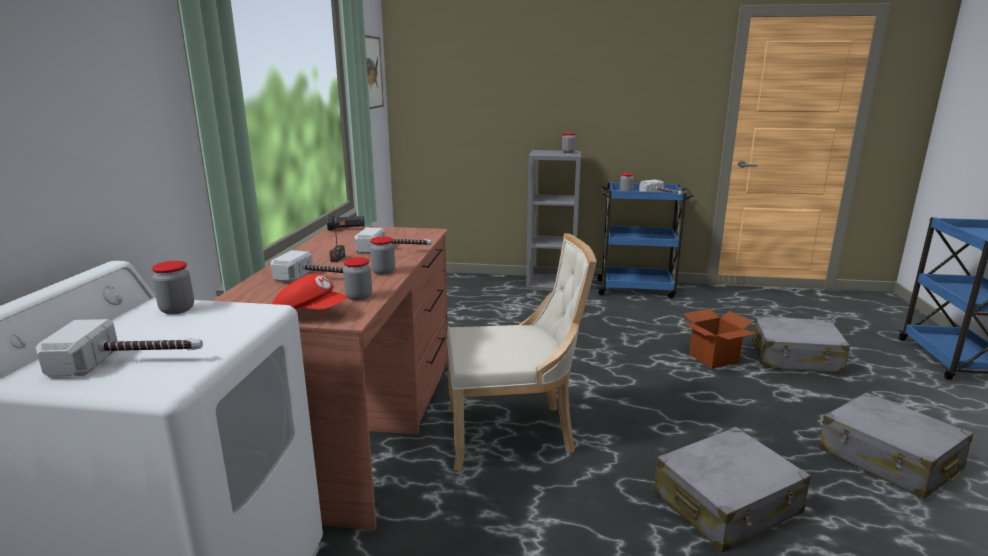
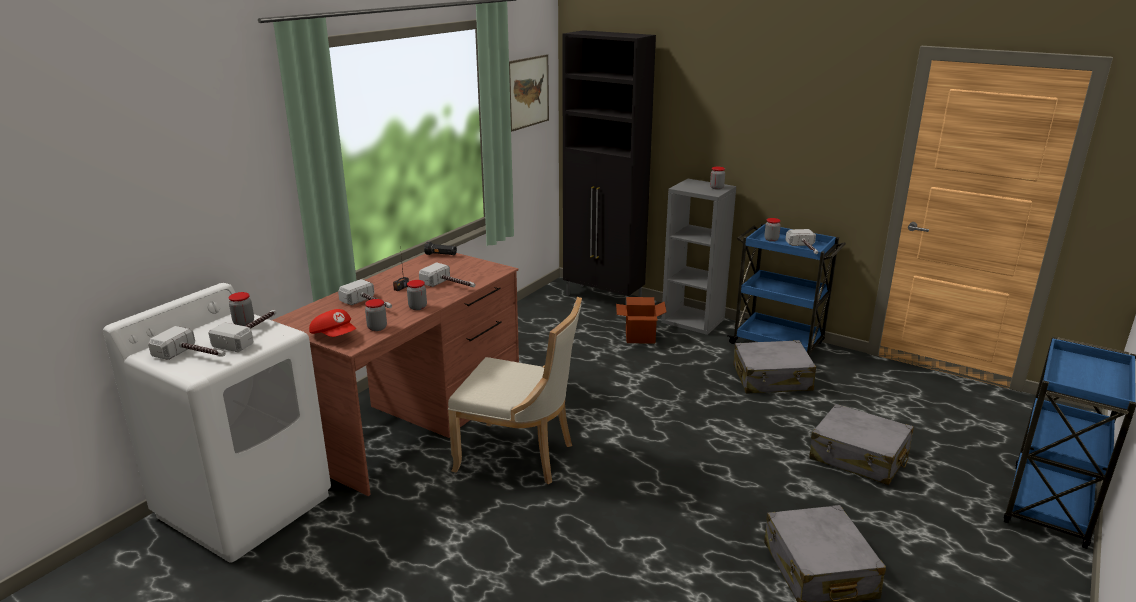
camera: 25 degrees right, 5 degrees up
(207, 320) = (251, 334): none -> hammer
(455, 279) = (604, 298): none -> black cabinet
(713, 358) = (769, 436): cardboard box -> cardboard box (640, 337)
(727, 503) = (627, 557): grey suitcase -> grey suitcase (772, 379)

